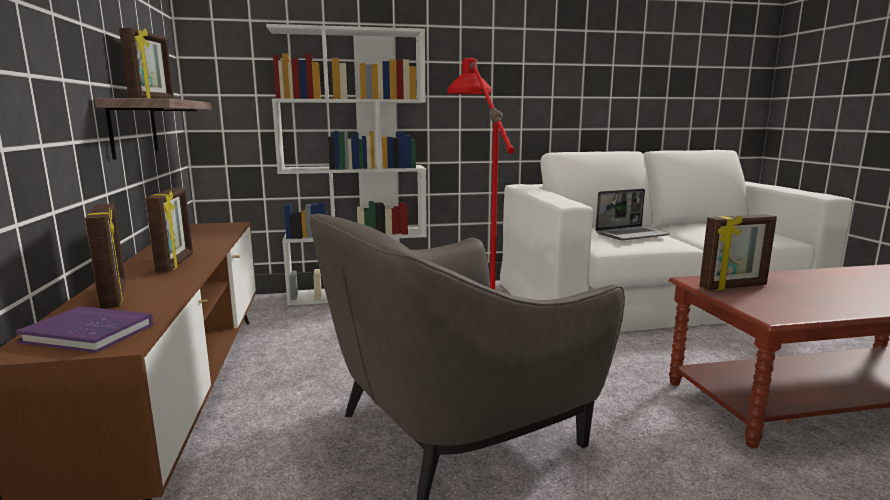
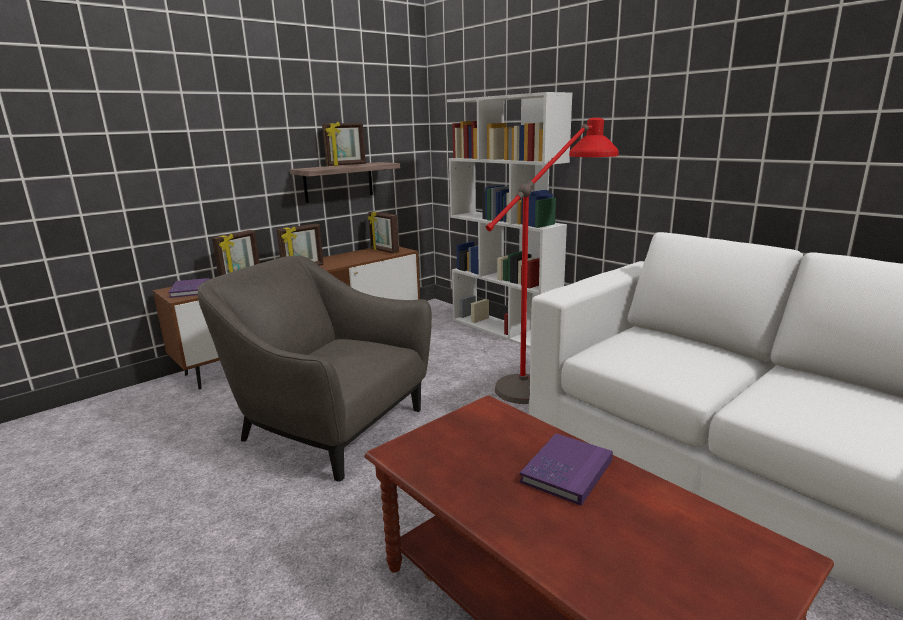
camera: 60 degrees right, 5 degrees up
(632, 234) = (667, 356): laptop -> none
(733, 287) = (485, 427): picture frame -> picture frame (384, 251)
(808, 282) = (567, 471): none -> purple book

